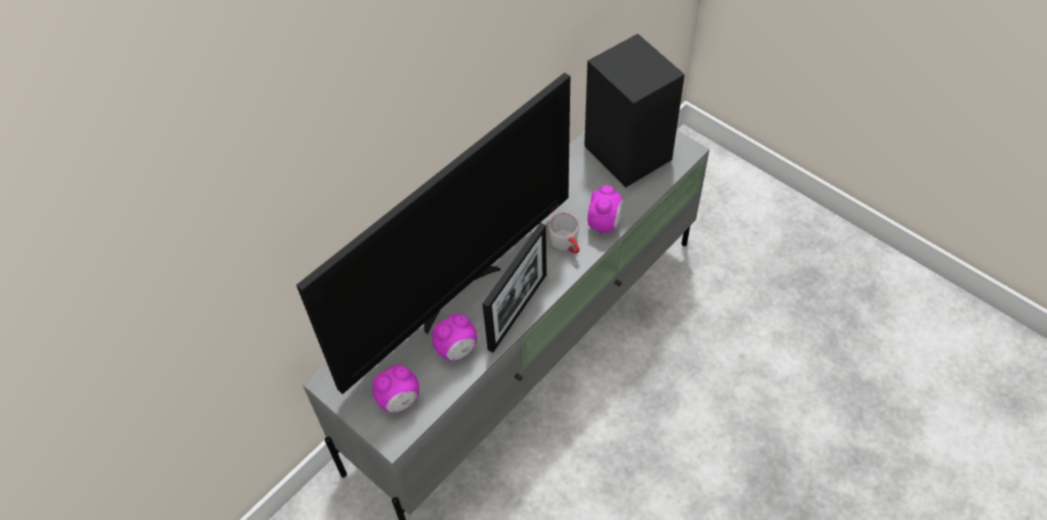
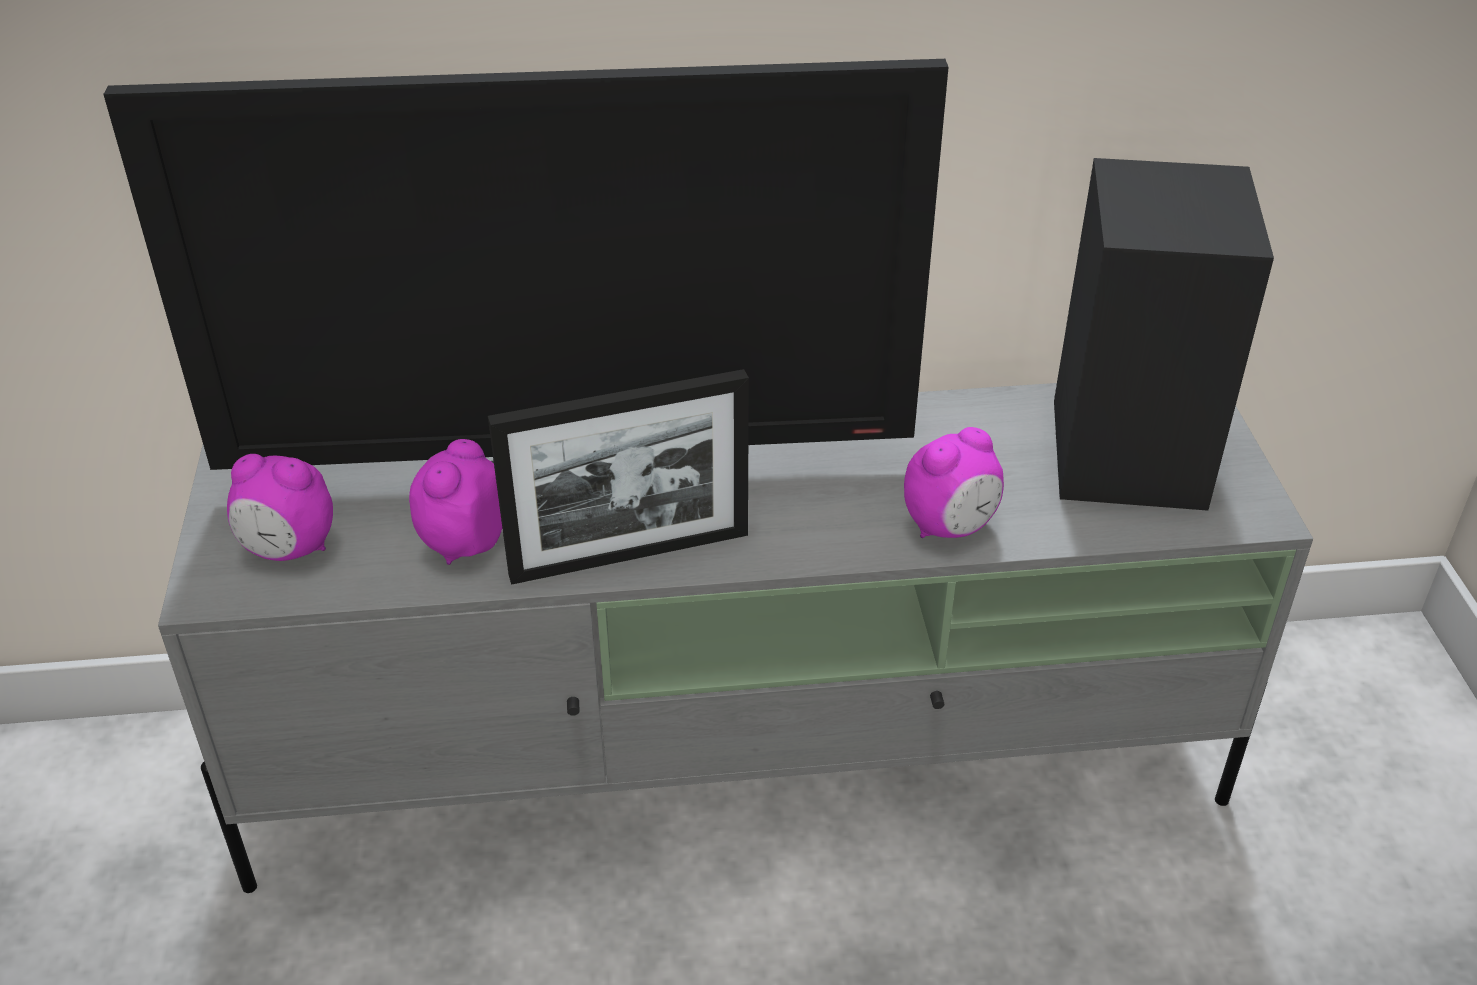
camera: 40 degrees right, 15 degrees down
(457, 350) = (464, 542): alarm clock -> alarm clock turned 105 degrees clockwise
(567, 245) = (840, 517): grey mug -> none

